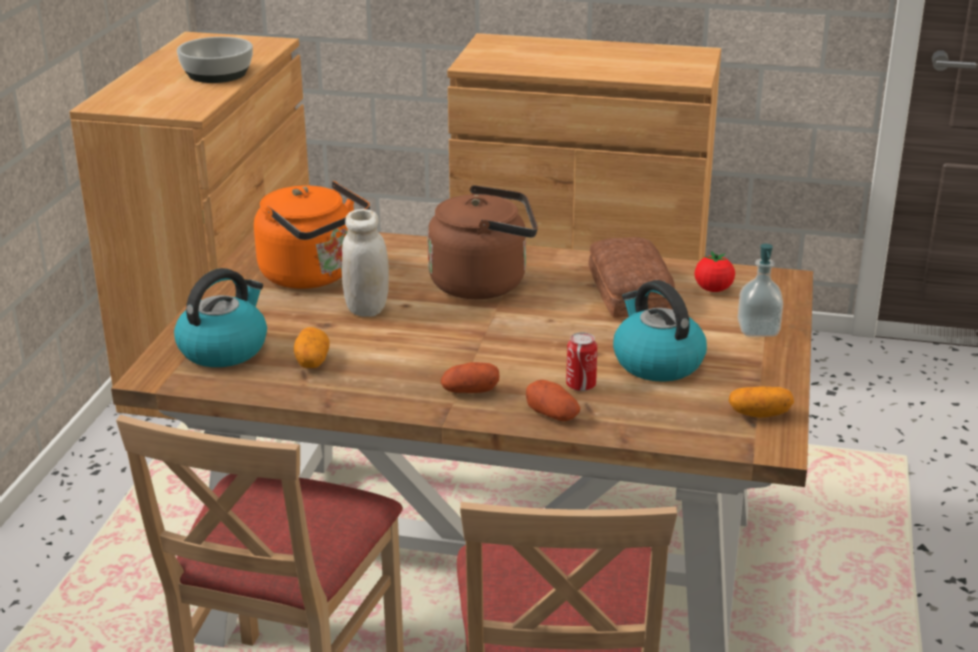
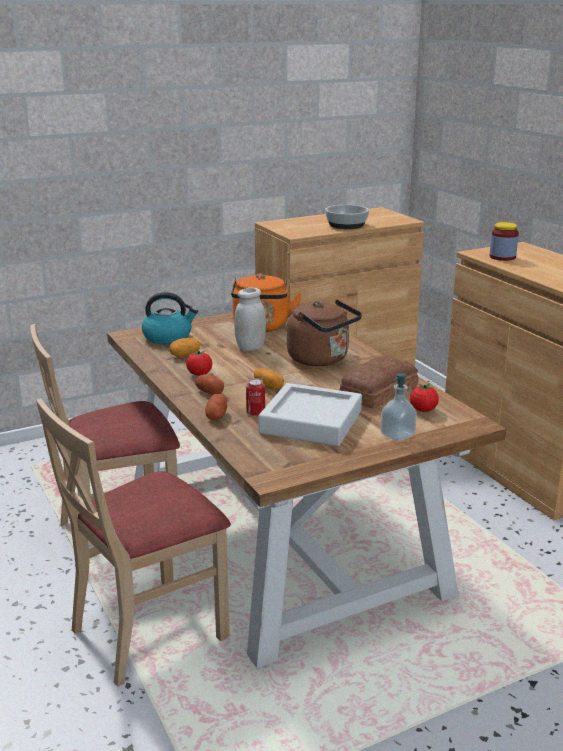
camera: 50 degrees right, 5 degrees down
(398, 376) = (199, 374): none -> tomato
(512, 61) = (502, 257): none -> jar
(656, 362) = (311, 422): kettle -> grey tray
(759, 414) = (299, 464): potato -> potato (269, 387)

